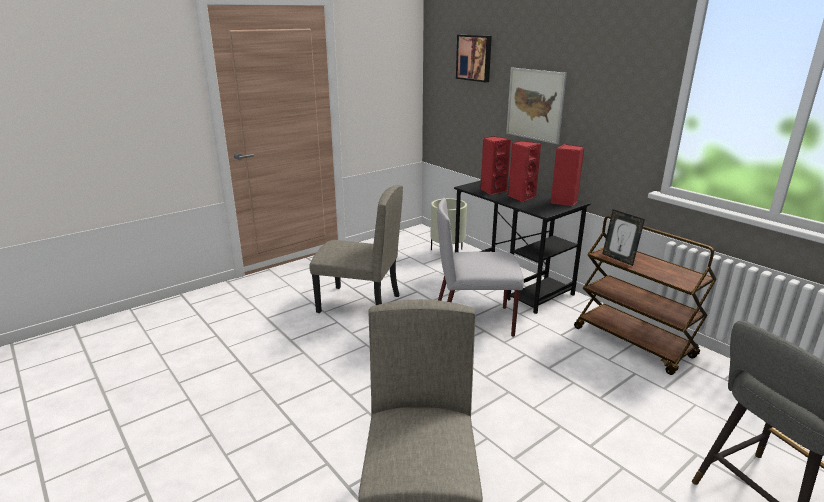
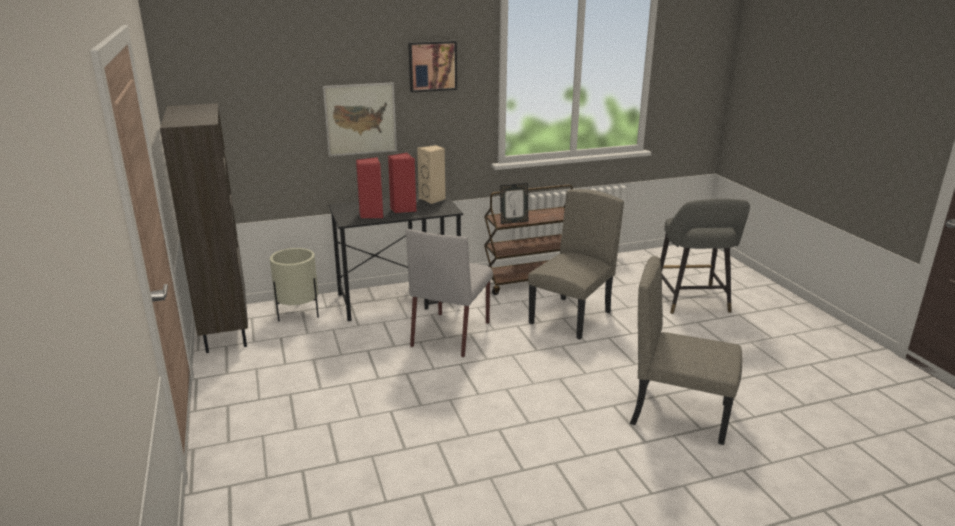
camera: 70 degrees left, 0 degrees up
(359, 304) = (363, 390): beige chair -> beige chair (571, 318)
(404, 238) = (224, 330): none -> brown bookcase
(474, 58) = (261, 82): picture -> picture (432, 66)
(564, 202) = (433, 199): red speaker -> beige speaker

